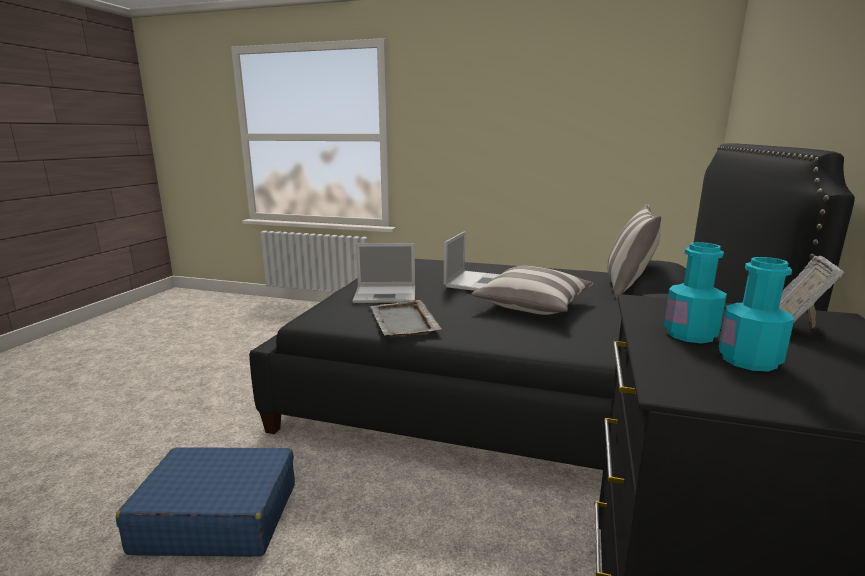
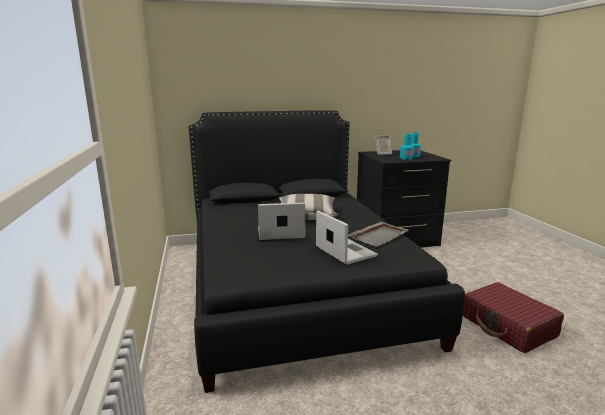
camera: 120 degrees left, 0 degrees up
(217, 517) = (508, 326): blue suitcase -> red suitcase
(627, 287) = (244, 203): pillow -> none

